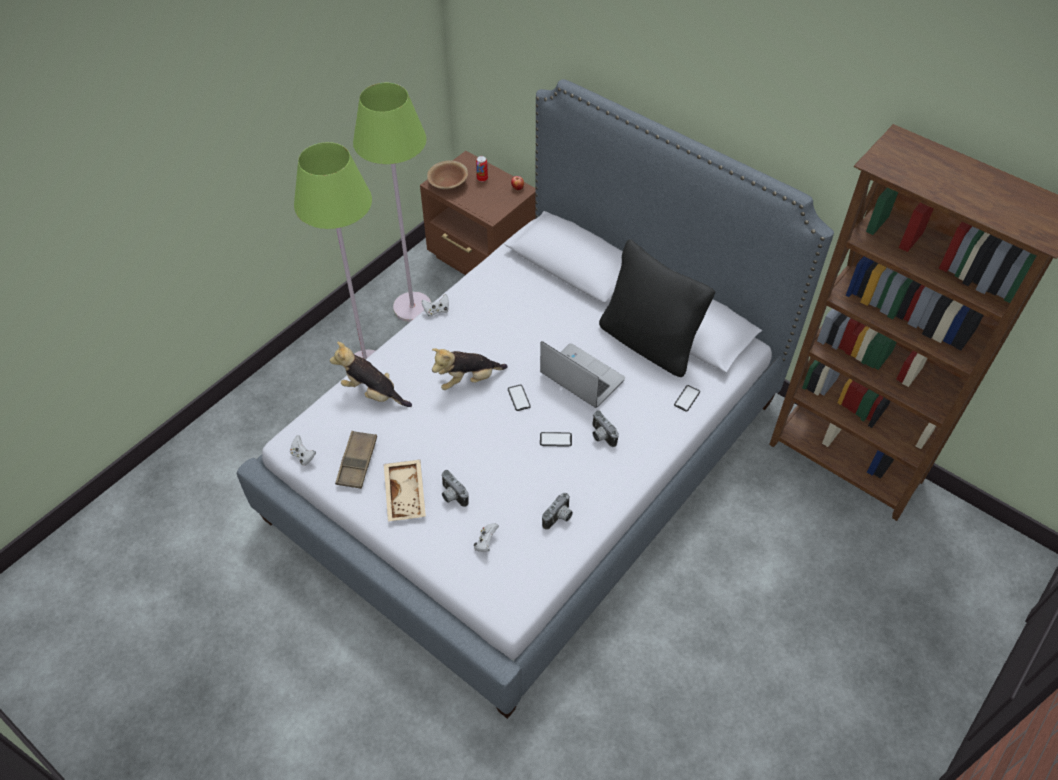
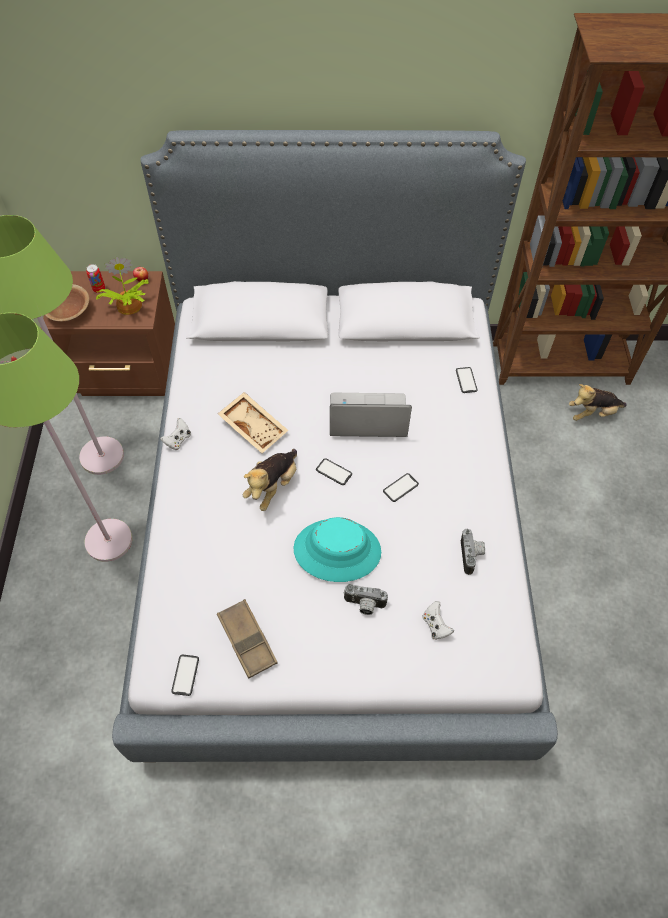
camera: 40 degrees left, 5 degrees up
(303, 456) = (185, 675): white game controller -> phone
(373, 393) = (195, 561): plush toy -> plush toy (592, 413)
(406, 495) = (323, 636): beige tray -> beige tray (254, 426)
(469, 449) = (337, 550): none -> turquoise hat
(490, 201) = (128, 306): none -> potted plant
(601, 436) = (433, 459): camera -> none
(649, 343) = (391, 352): black pillow -> none

